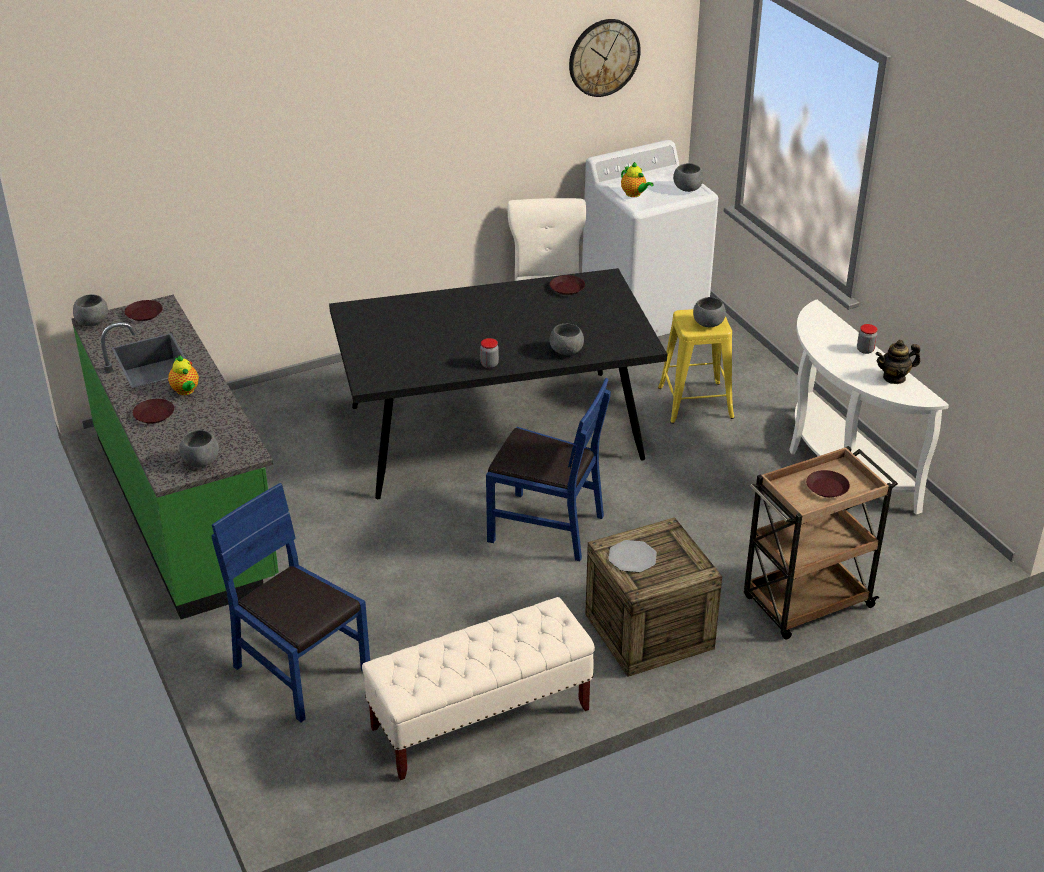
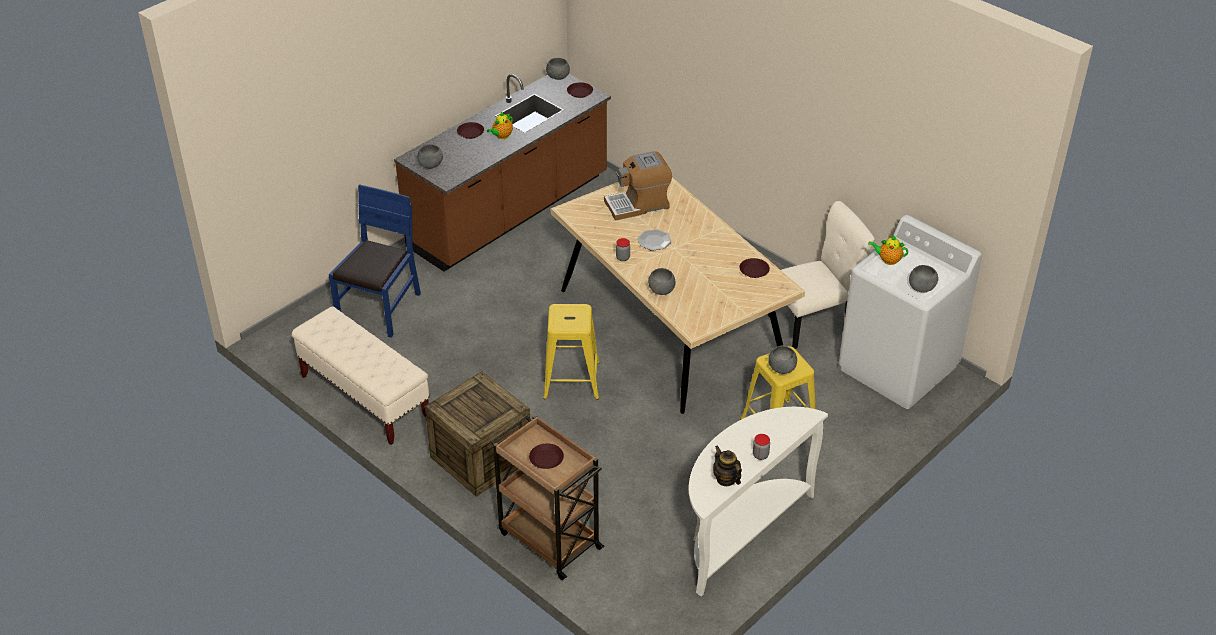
camera: 70 degrees right, 5 degrees up
(186, 508) = (510, 213): green counter -> brown counter
(395, 333) = (638, 204): none -> coffee machine
(496, 432) = (672, 326): black dining table -> beige dining table
(546, 527) = (571, 380): blue chair -> yellow stool
(604, 57) = (938, 143): wall clock -> none
(632, 558) = (473, 396): plate -> plate (654, 241)
(634, 194) = (888, 260): teapot -> teapot turned 75 degrees clockwise

